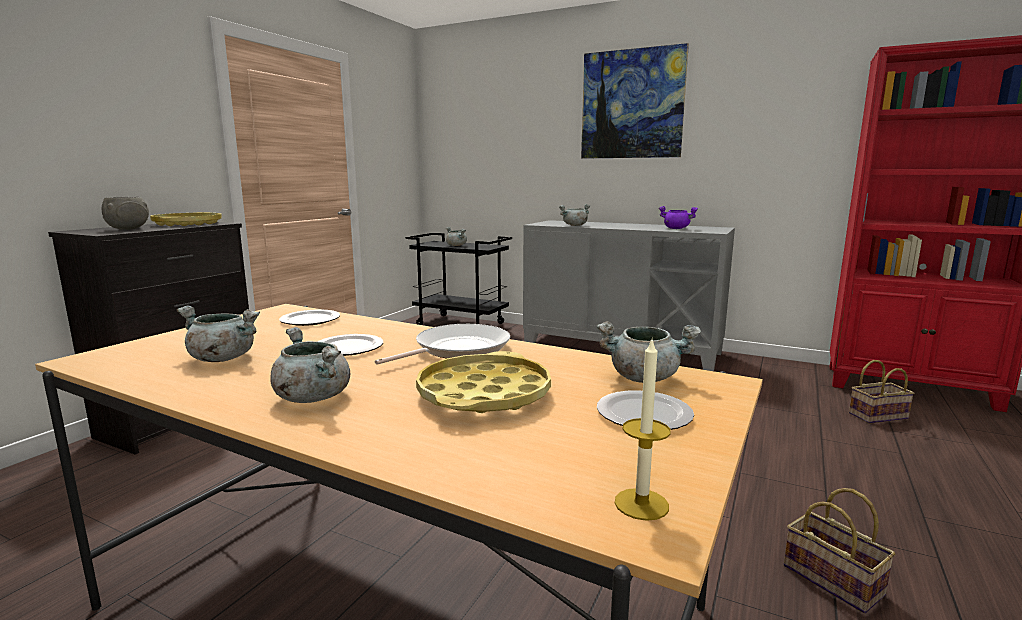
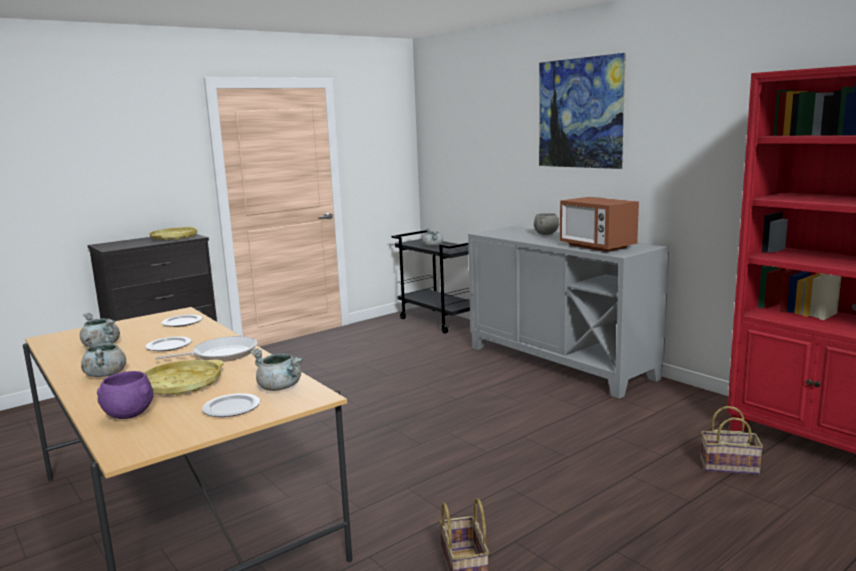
camera: 25 degrees right, 0 degrees up
(128, 229) = (130, 244): grey bowl -> grey bowl (546, 234)
(502, 456) = (130, 416): none -> purple bowl
(575, 225) = (511, 237): grey cooking pot -> none
(641, 504) = (142, 445): candle -> none
(676, 228) = (597, 246): purple cooking pot -> microwave

